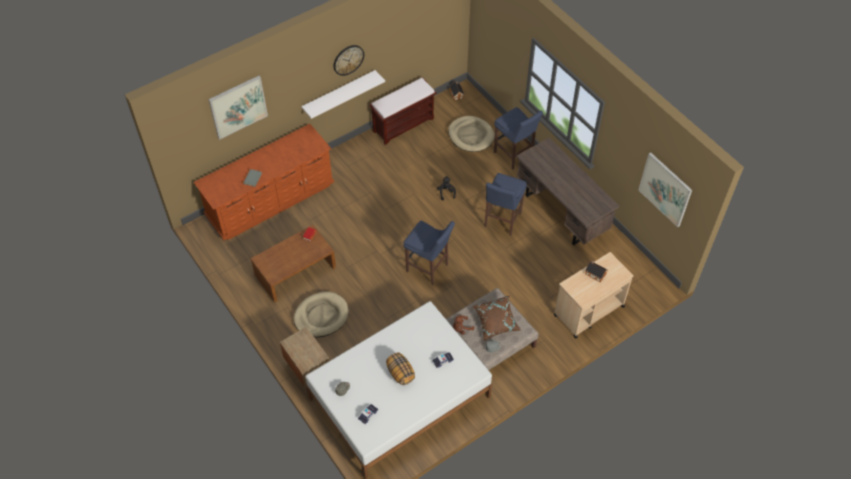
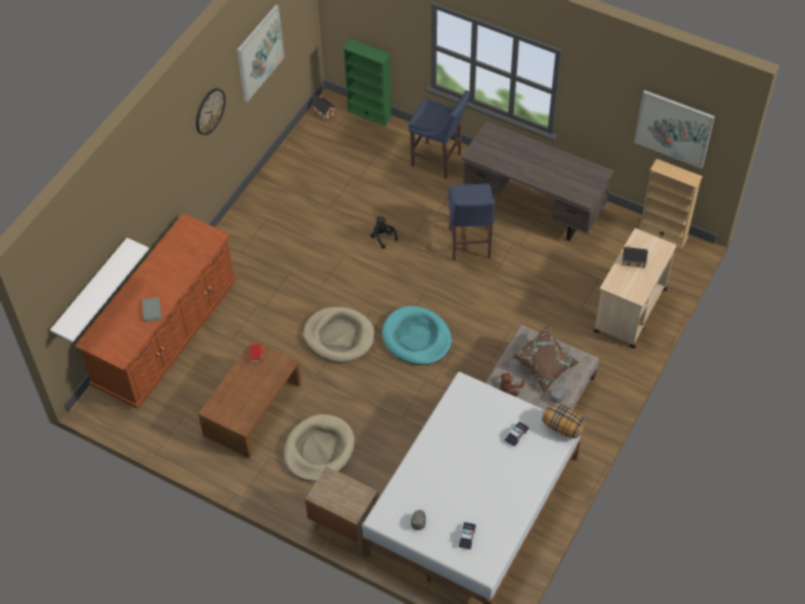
camera: 25 degrees left, 0 degrees up
(238, 107) = (107, 222): picture -> picture (259, 53)
(339, 93) = (205, 160): white shelf -> white shelf (91, 289)
(400, 373) = (475, 471): pillow -> pillow (562, 427)
(403, 124) = (280, 173): brown bench -> none
(429, 269) = (416, 338): blue stool -> turquoise dog bed
(471, 135) = (372, 156): beige dog bed -> beige dog bed (339, 336)
(486, 106) = (369, 113): none -> green bookcase
(645, 267) = (663, 233): none -> beige bookcase

